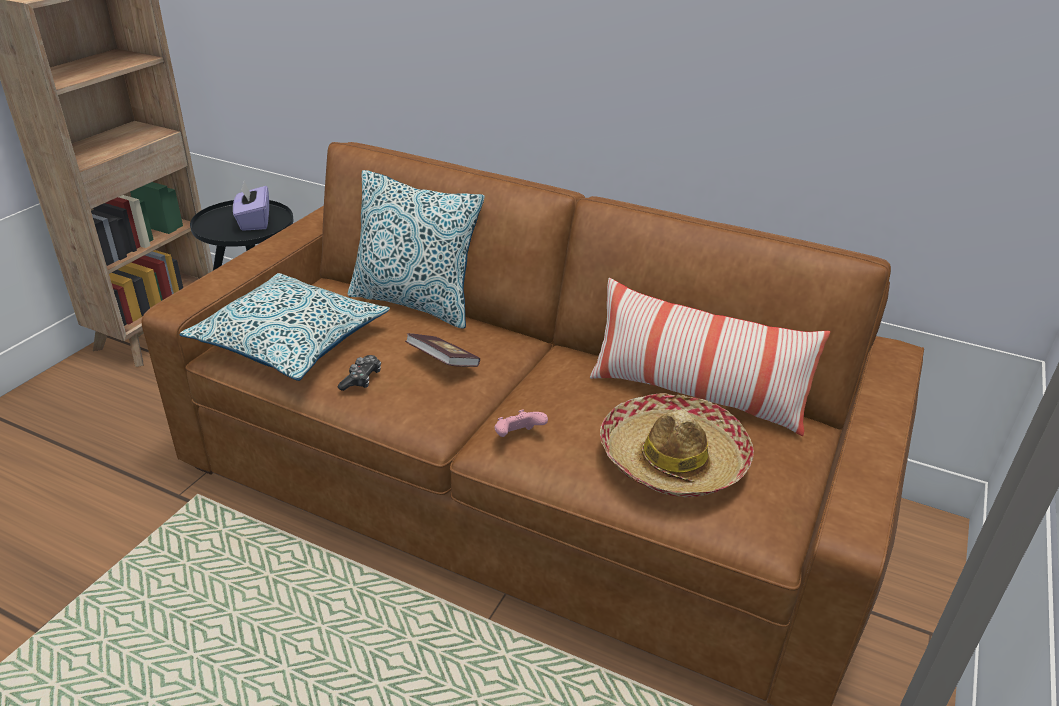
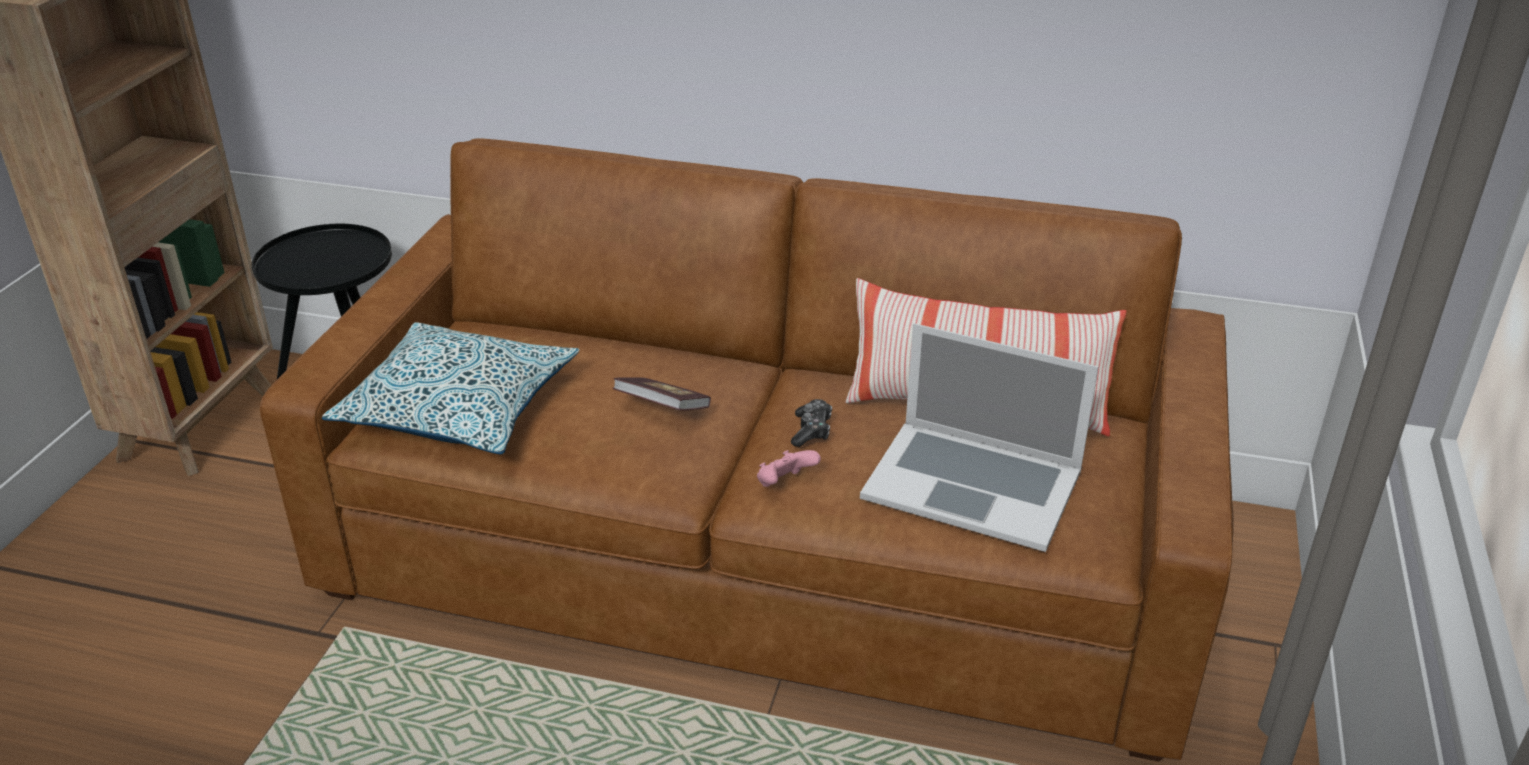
camera: 10 degrees left, 0 degrees up
(254, 221) = (338, 256): purple tissue box -> none
(361, 379) = (570, 443): game controller -> game controller (811, 430)
(415, 303) = (596, 338): pillow -> none
(673, 459) = (972, 483): hat -> laptop

